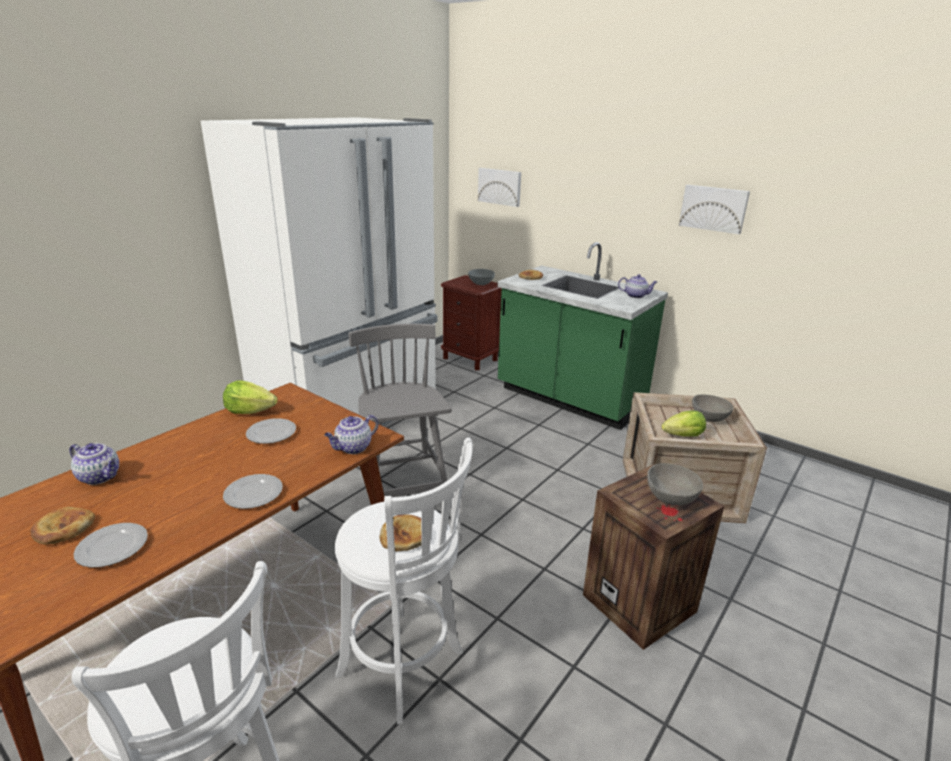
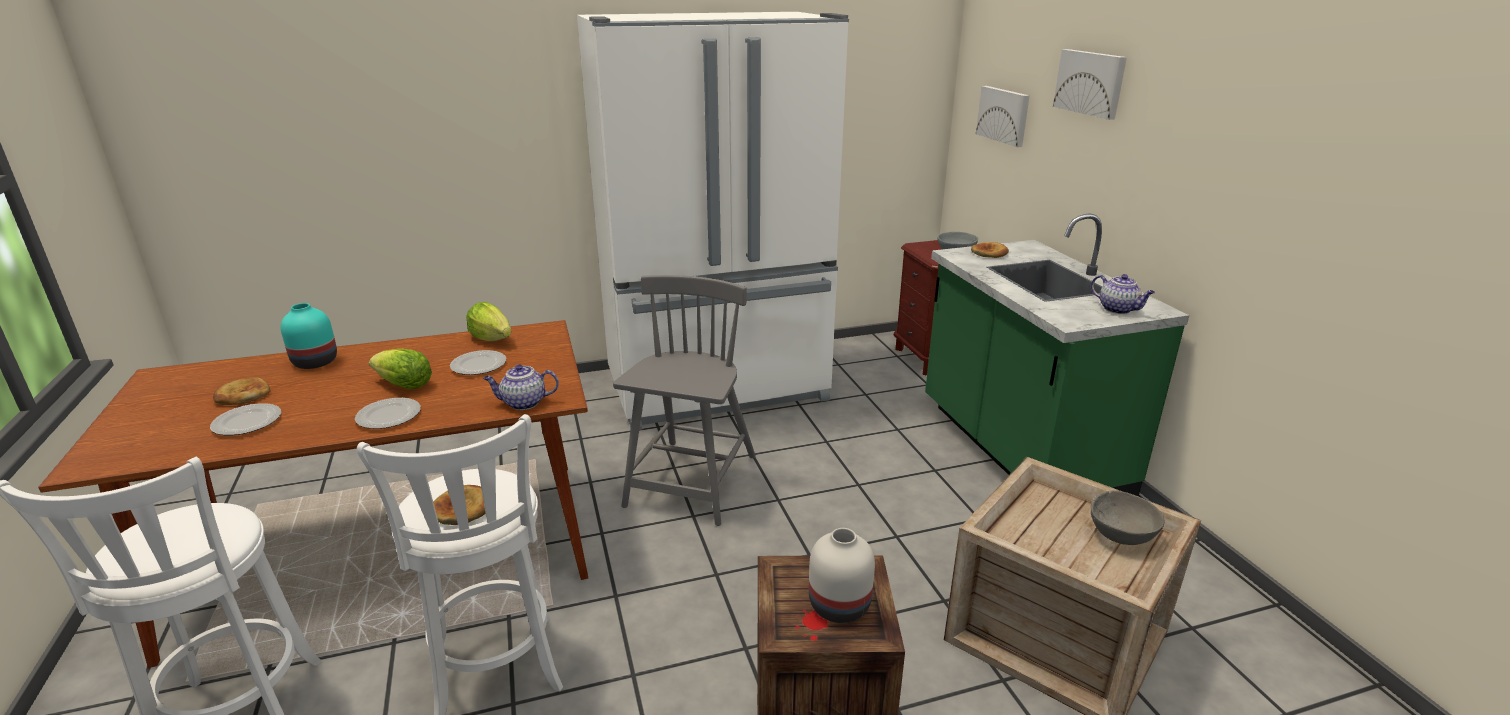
camera: 35 degrees right, 0 degrees up
(100, 477) = (316, 362): teapot -> turquoise vase
(670, 498) = (839, 607): grey bowl -> white vase
(683, 436) = (1037, 544): lettuce -> lettuce (404, 385)
(713, 208) = (1279, 179): picture -> picture (1091, 83)

